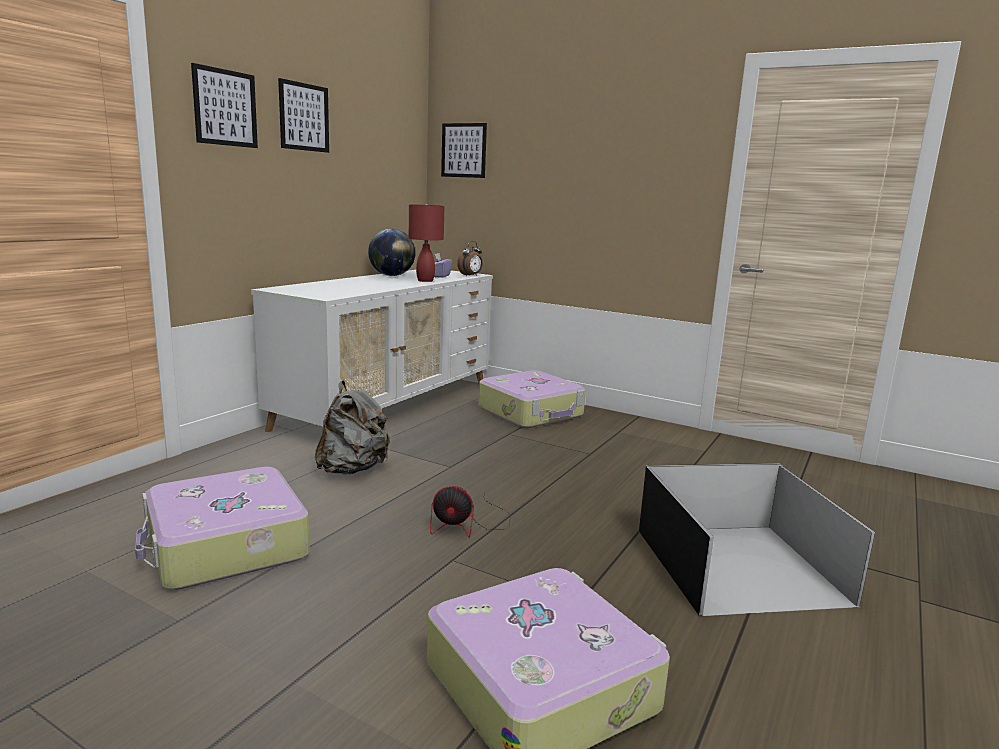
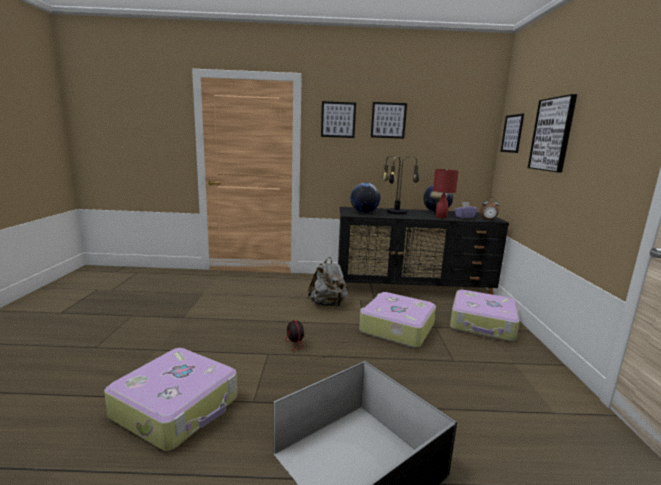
camera: 60 degrees right, 0 degrees up
(225, 546) = (236, 306): suitcase -> suitcase (396, 328)
(327, 291) = (364, 212): none -> globe
(358, 283) = (396, 212): none -> table lamp
(388, 406) = (411, 287): white dresser -> black dresser
(556, 154) = (552, 134): none -> picture

